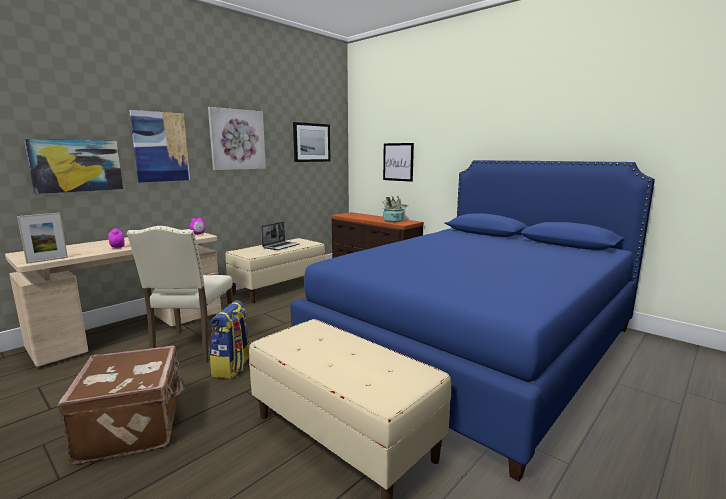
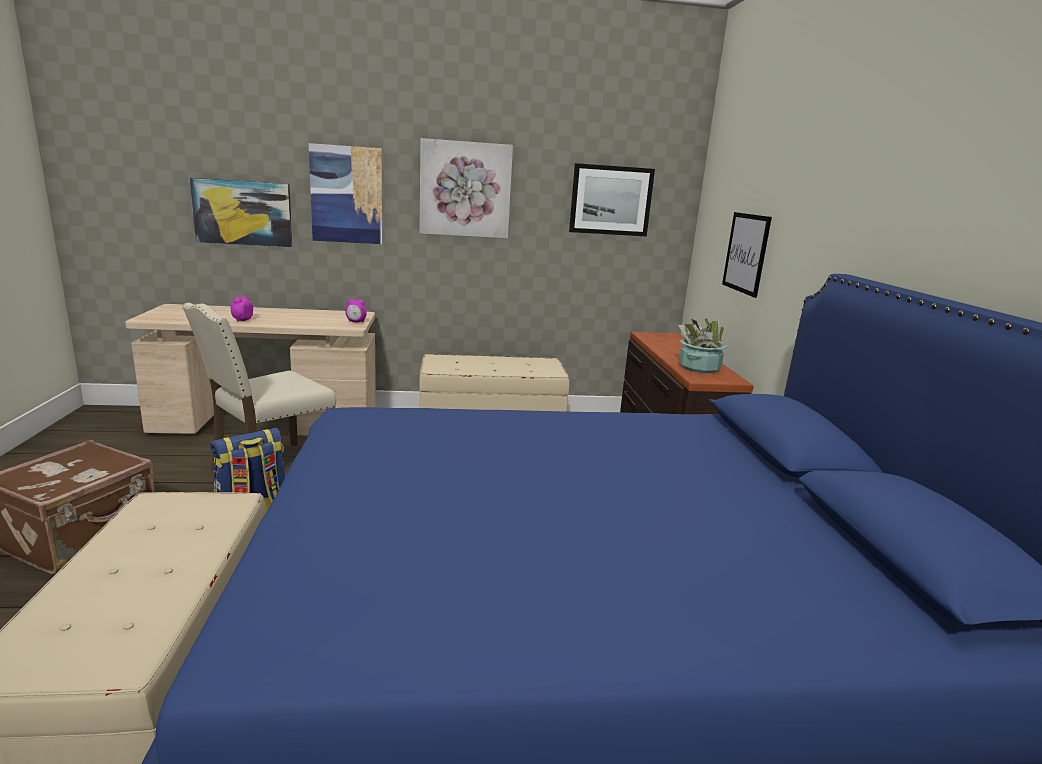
camera: 40 degrees right, 5 degrees up
(47, 260) = (158, 320): picture frame -> none
(281, 246) = (501, 365): laptop -> none

